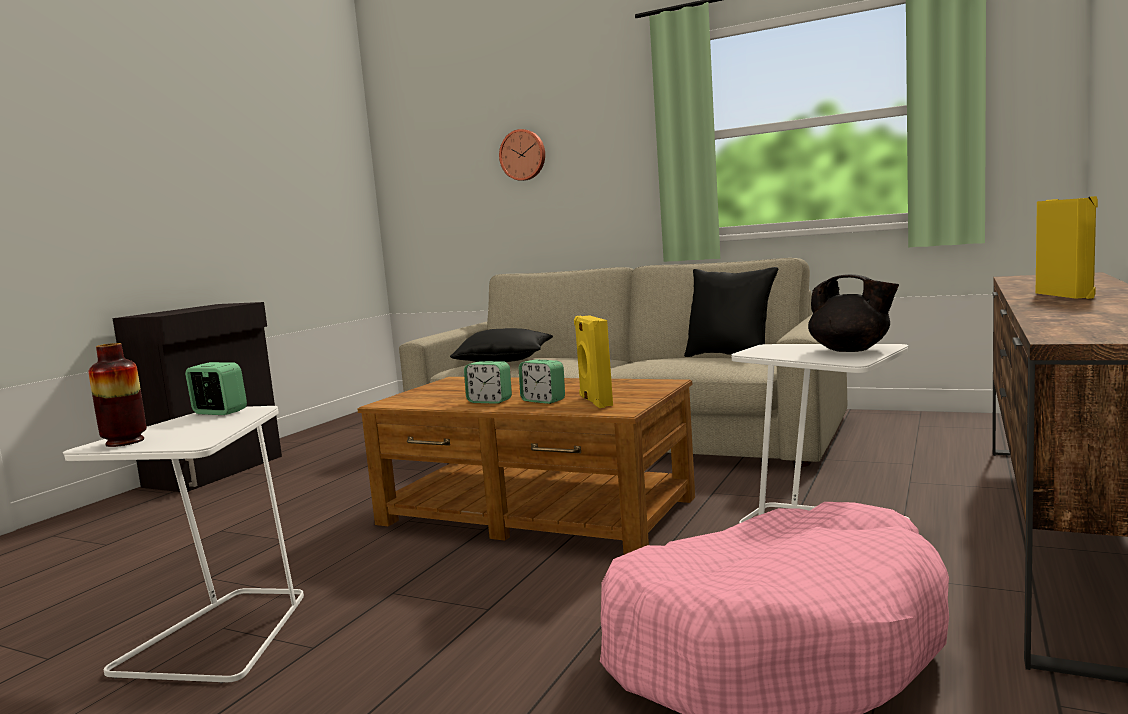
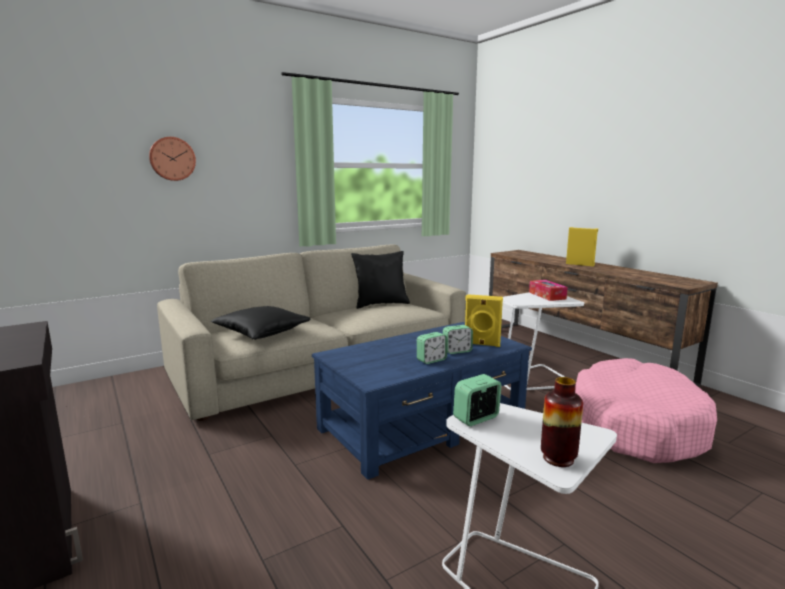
camera: 60 degrees left, 5 degrees up
(536, 511) = (423, 424): brown coffee table -> blue coffee table
(851, 350) = (547, 295): black teapot -> tissue box

